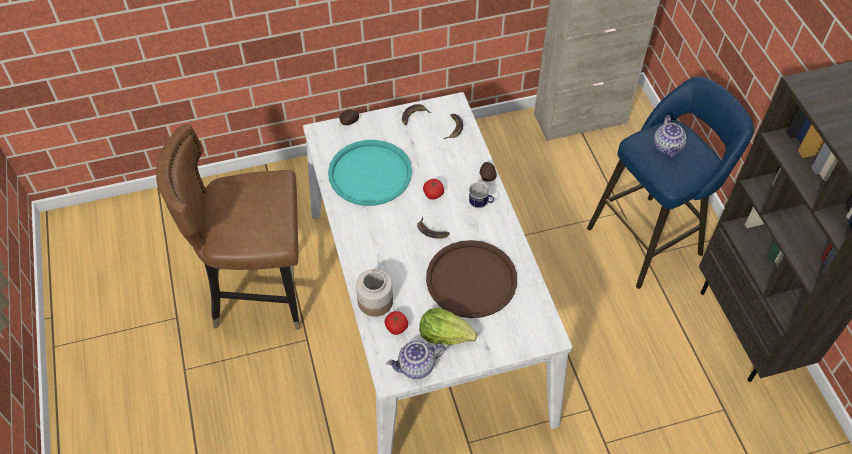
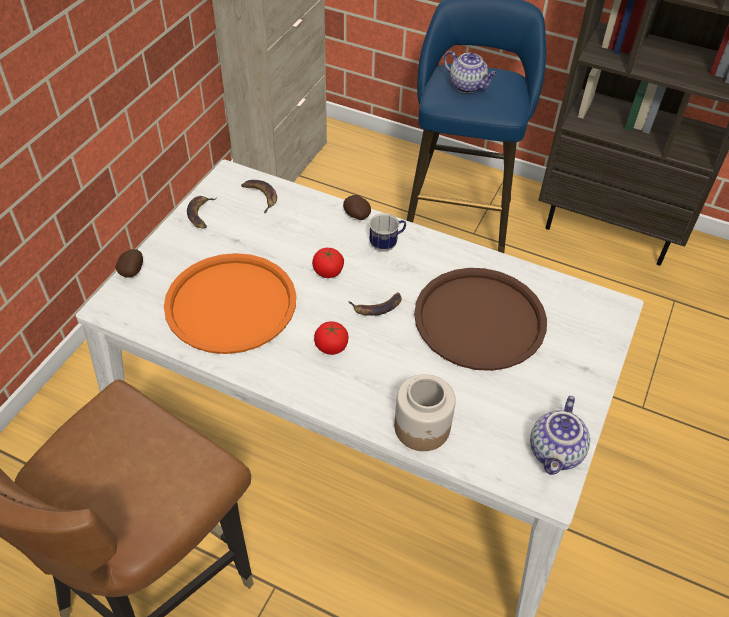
camera: 50 degrees left, 5 degrees down
(370, 174) = (231, 304): turquoise tray -> orange tray
(396, 327) = (480, 433): tomato -> tomato (331, 346)
(445, 335) = (534, 393): lettuce -> none

